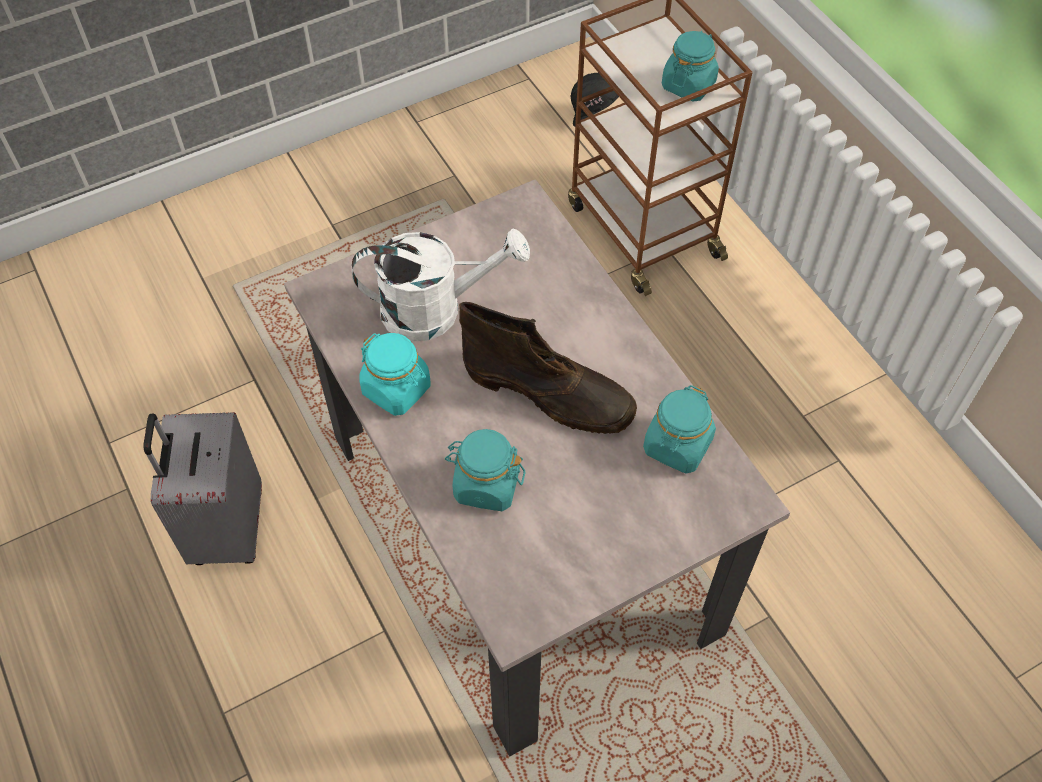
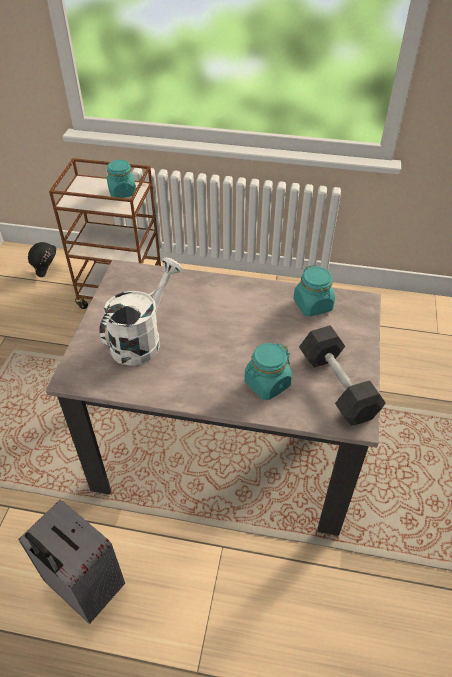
camera: 50 degrees left, 10 degrees down
(397, 389) = (172, 384): turquoise jar -> none
(550, 393) = (239, 328): brown boot -> none
(555, 565) = (337, 386): none -> grey dumbbell

